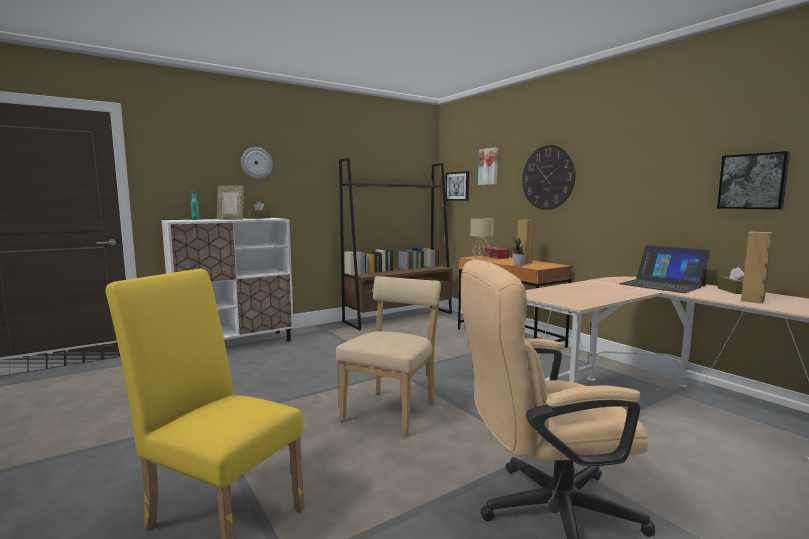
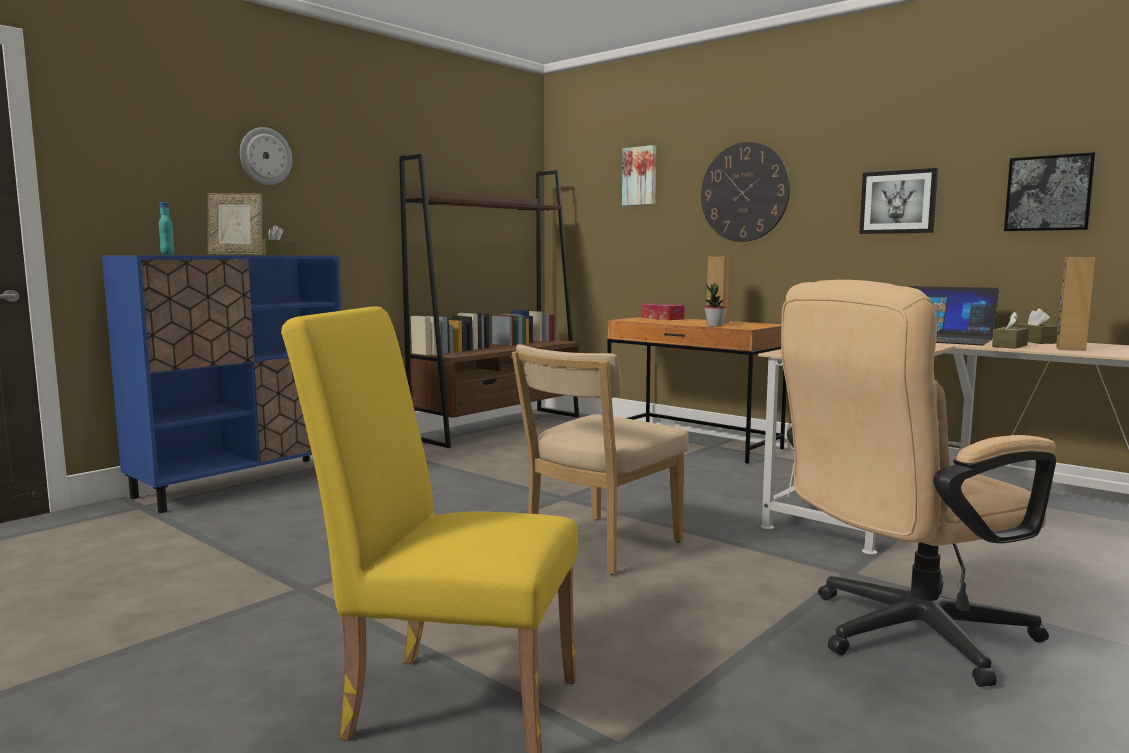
camera: 15 degrees left, 0 degrees up
(235, 345) = (243, 483): white cabinet -> blue cabinet
(392, 410) = (598, 547): beige chair -> beige chair turned 150 degrees counterclockwise
(458, 186) = (582, 208): picture -> picture (898, 202)
(481, 259) = (645, 320): beige table lamp -> none
(705, 295) = (1009, 346): none -> brown tissue box

